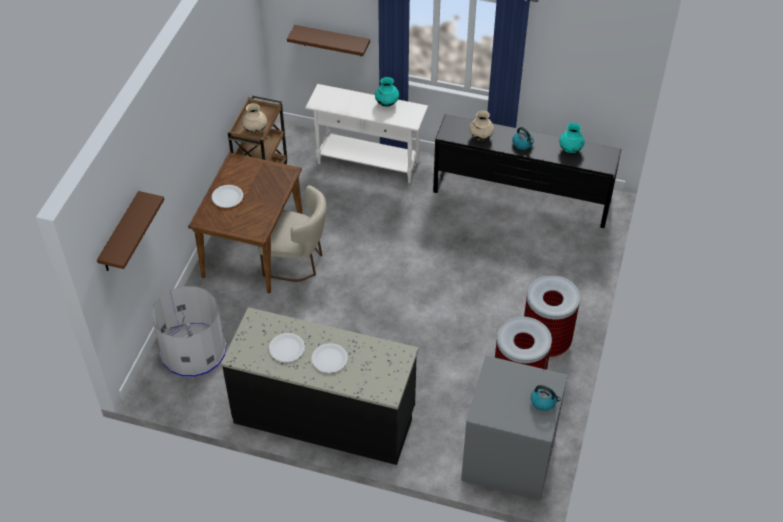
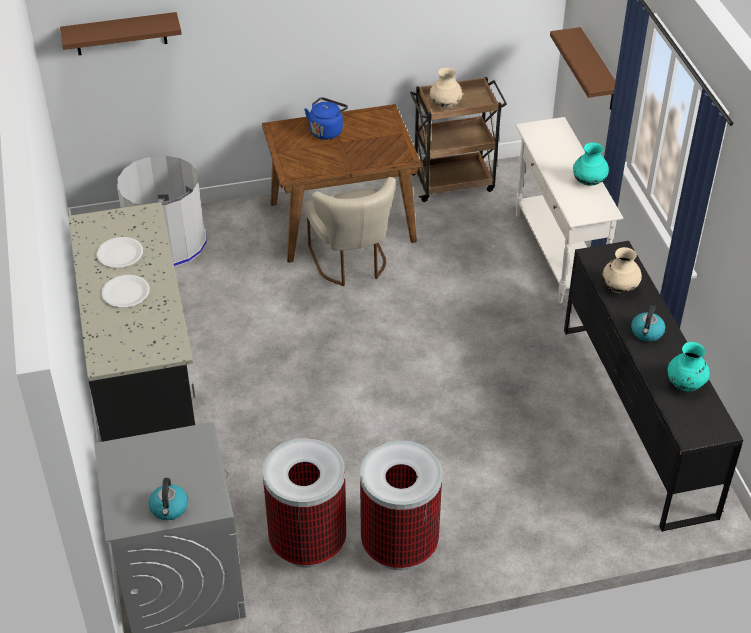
camera: 60 degrees right, 5 degrees down
(227, 197) = (327, 130): white plate -> blue kettle

